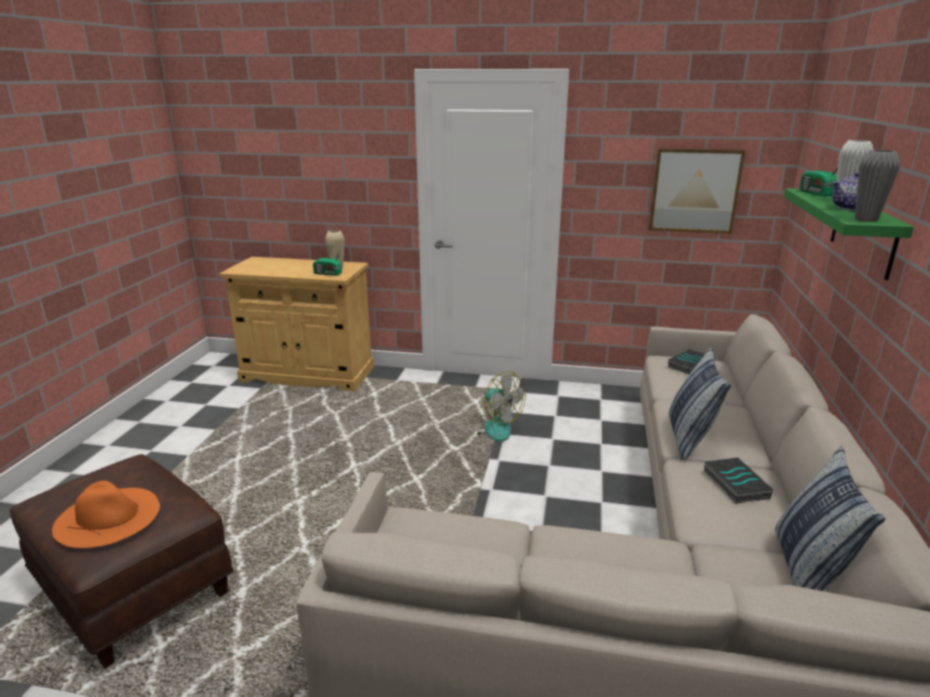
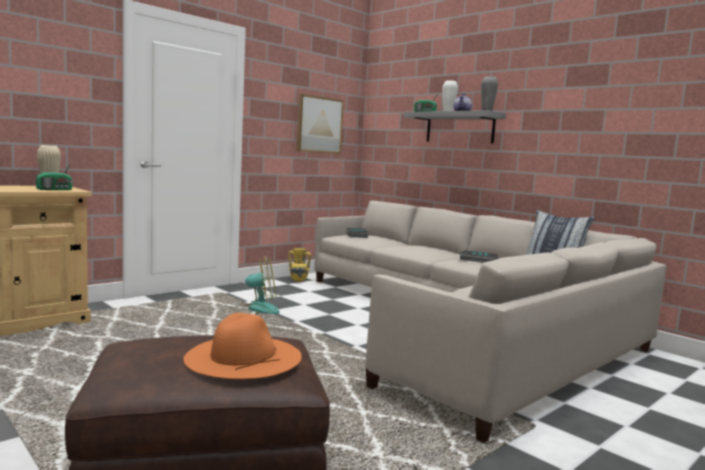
camera: 55 degrees left, 15 degrees down
(621, 398) = (298, 281): none -> yellow vase
(689, 438) = (424, 254): pillow -> none
(863, 232) = (459, 128): green shelf -> grey shelf

